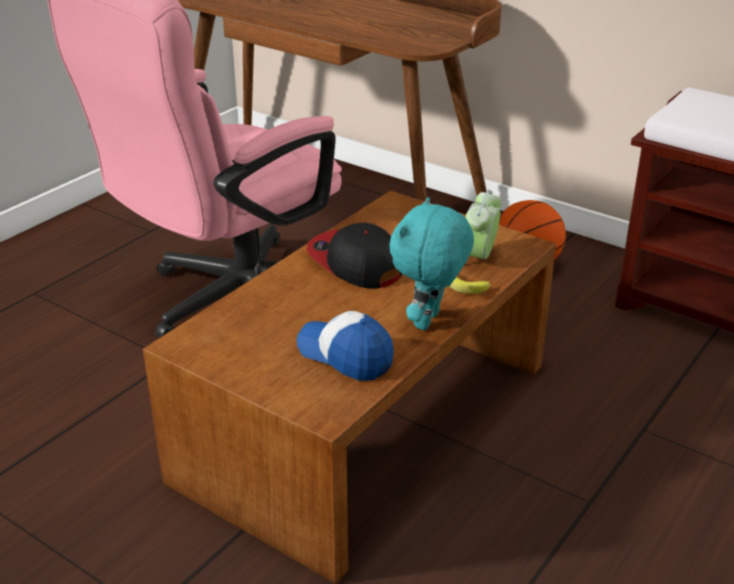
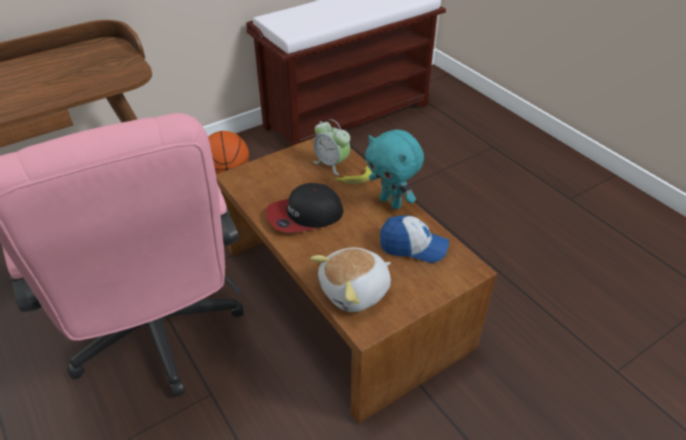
camera: 70 degrees left, 10 degrees up
(237, 325) = (355, 291): none -> plush toy
(345, 355) = (413, 246): cap -> cap turned 135 degrees counterclockwise

